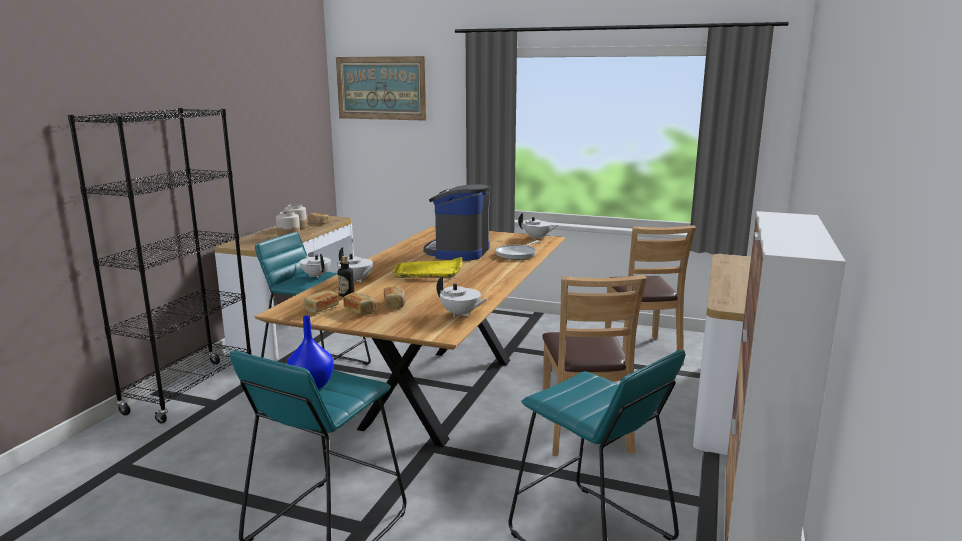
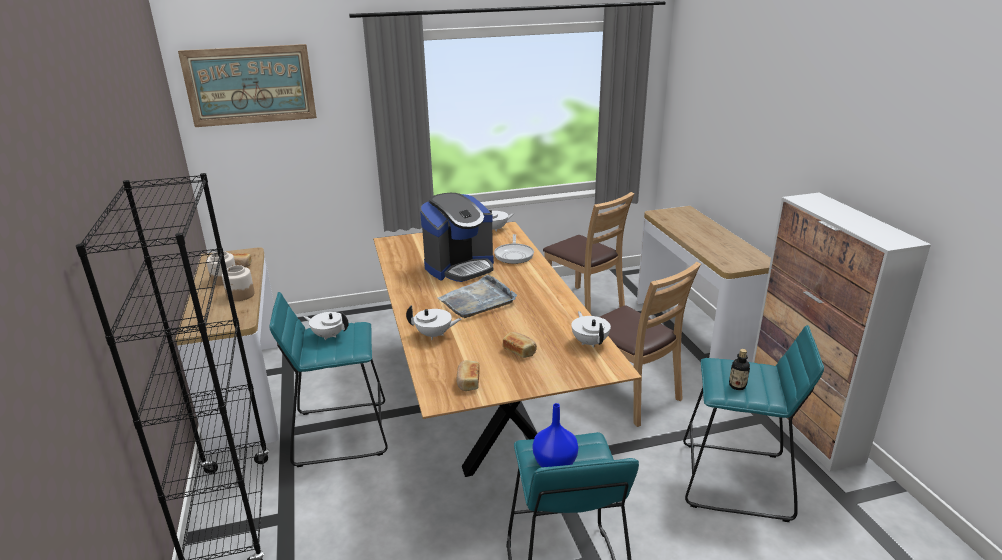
camera: 35 degrees left, 10 degrees up
(346, 295) = (459, 356): bottle -> bottle (737, 386)
(360, 310) = (506, 370): bread -> none
(429, 271) = (478, 300): yellow tray -> grey tray
(458, 252) = (460, 267): coffee machine -> coffee machine turned 105 degrees counterclockwise
(460, 314) = (590, 342): white teapot -> white teapot turned 105 degrees counterclockwise

